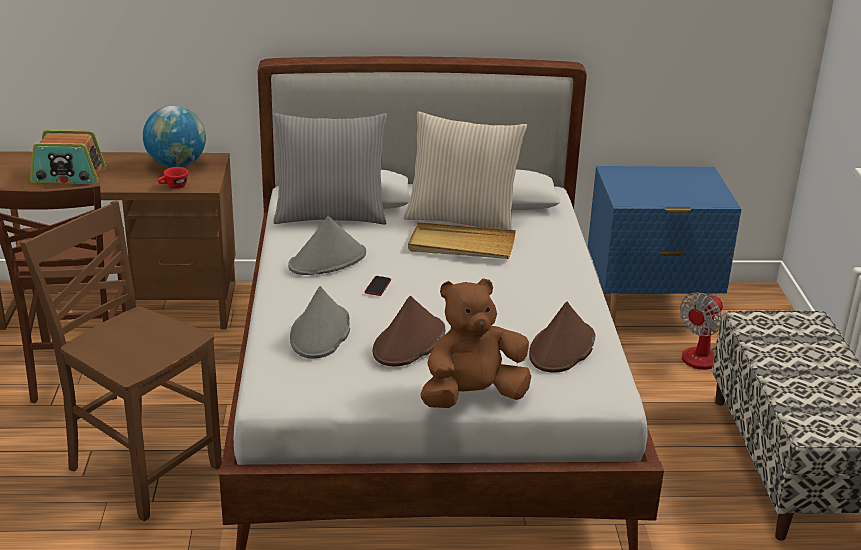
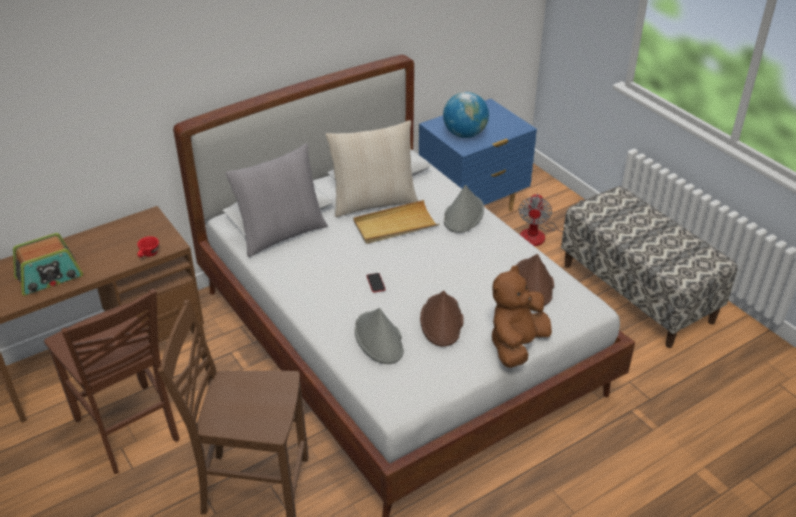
camera: 30 degrees left, 10 degrees up
(177, 165) = (128, 232): globe -> globe (465, 134)
(328, 260) = (319, 274): grey hat -> grey hat (463, 215)

